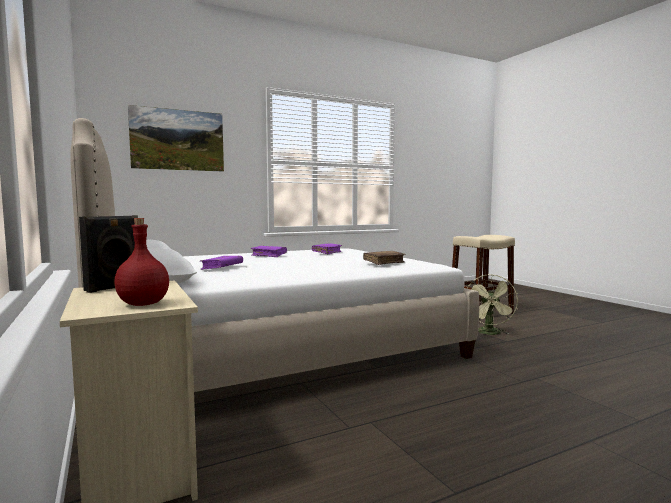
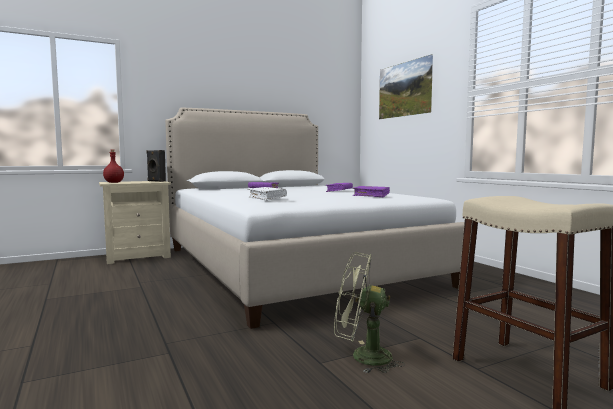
camera: 90 degrees right, 0 degrees up
(384, 262) = (267, 198): brown book -> white book

